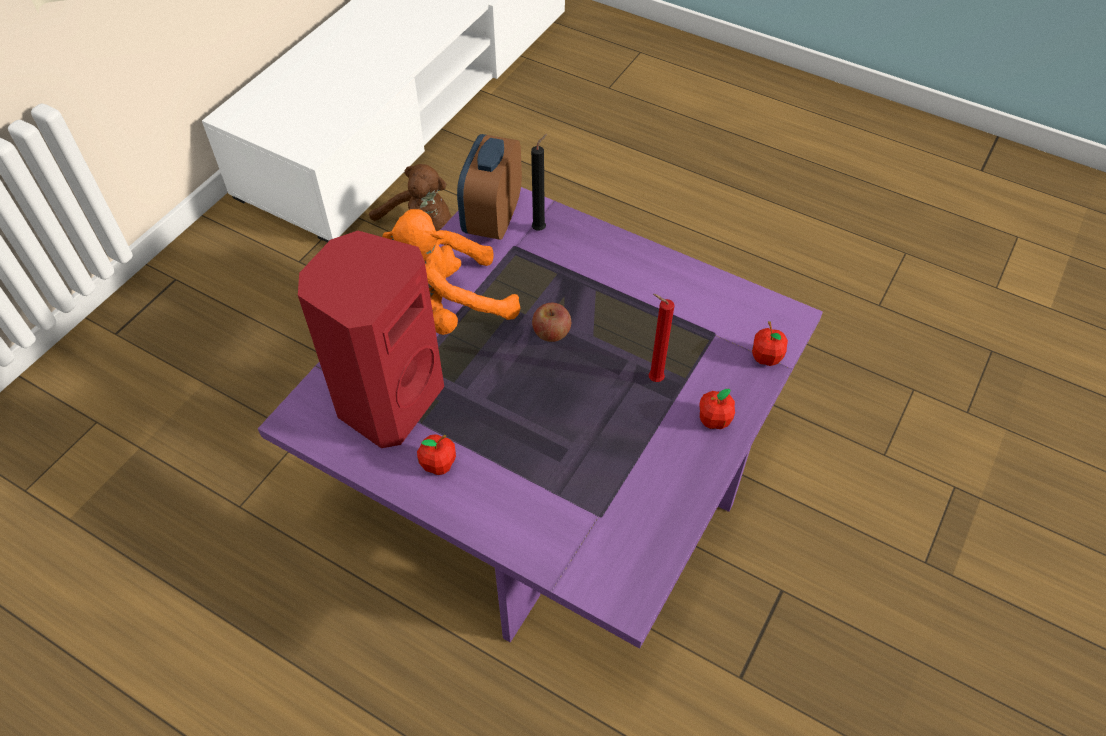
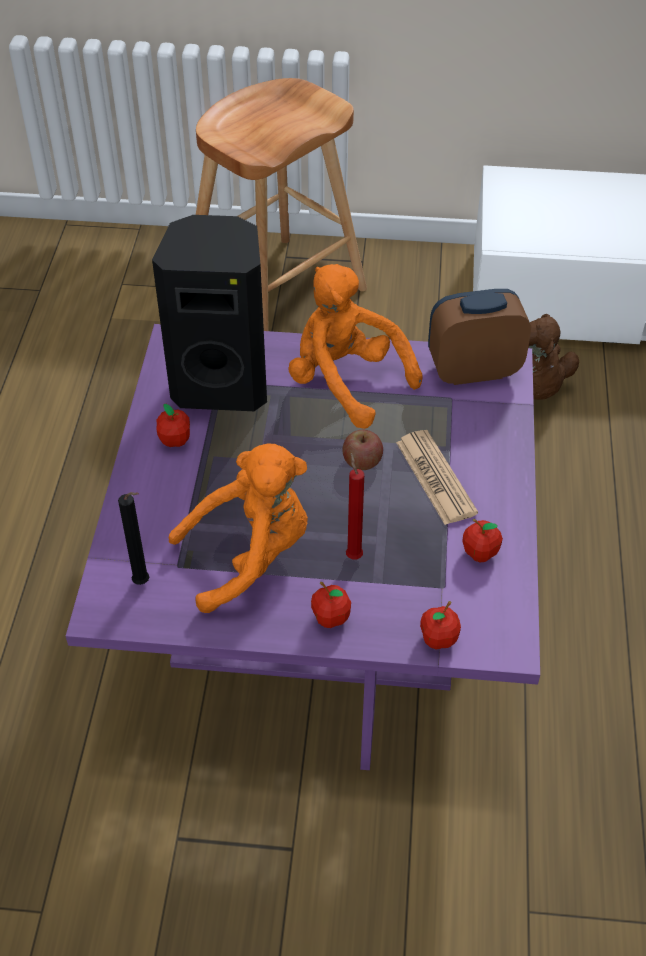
camera: 65 degrees right, 5 degrees down
(162, 363) = (274, 296): none -> brown stool
(387, 400) = (222, 384): red speaker -> black speaker
(540, 228) = (487, 408): black candle -> black candle (144, 583)
(598, 292) = (435, 478): none -> newspaper
(617, 454) = (250, 556): none -> orange plush toy
(692, 297) = (480, 553): none -> apple

